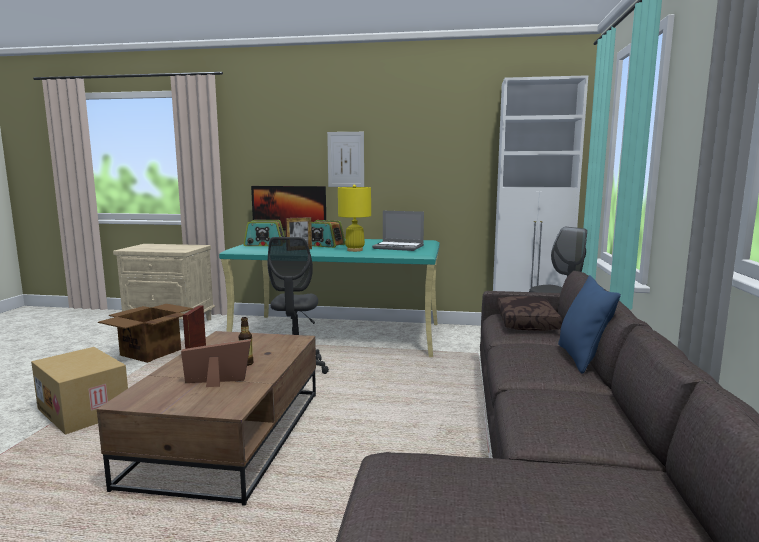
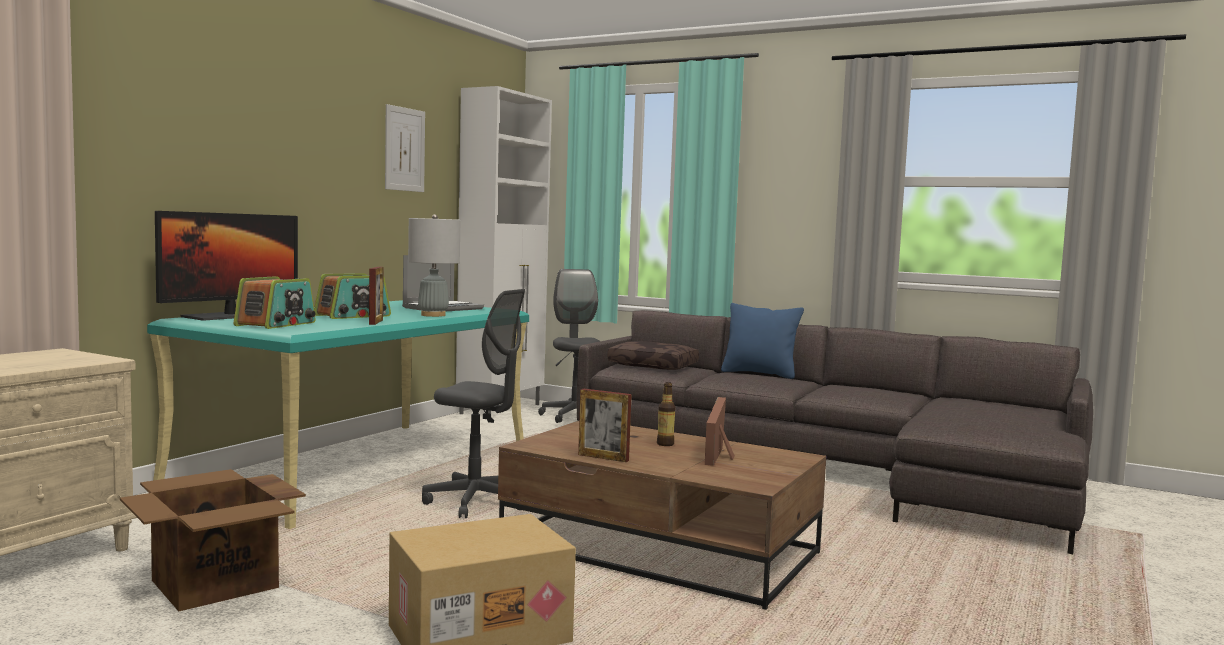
camera: 70 degrees left, 5 degrees down
(346, 159) = (291, 170): picture -> picture (404, 149)
(354, 250) = (433, 315): yellow table lamp -> grey table lamp

